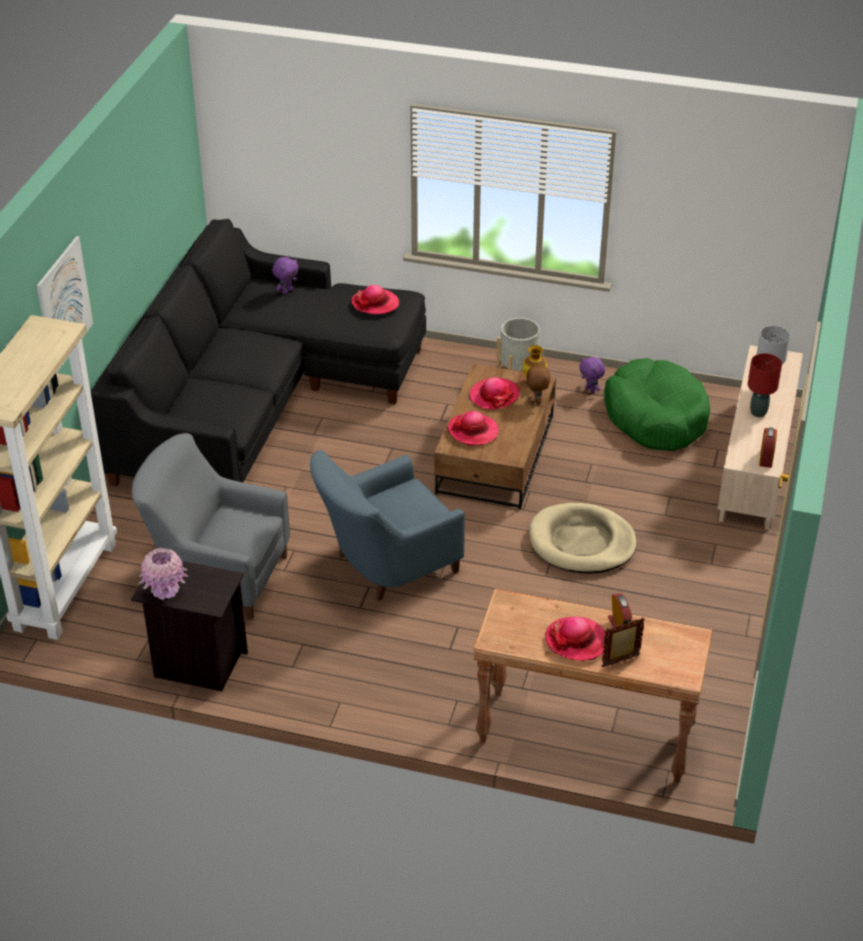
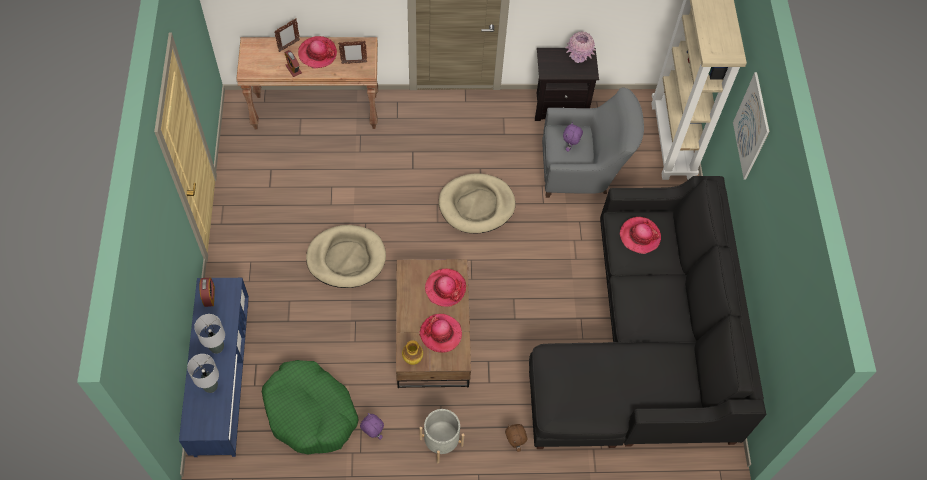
camera: 160 degrees right, 20 degrees up
(286, 291) = (659, 391): purple plush toy -> purple plush toy (570, 147)
(375, 304) = (574, 390): hat -> hat (639, 236)
(385, 565) = (476, 205): blue armchair -> beige dog bed
(522, 616) = (354, 63): none -> picture frame
(536, 401) = (404, 336): brown plush toy -> brown plush toy (514, 443)
(756, 462) = (222, 378): beige tv stand -> blue tv stand
(758, 412) = (217, 348): red table lamp -> grey table lamp

